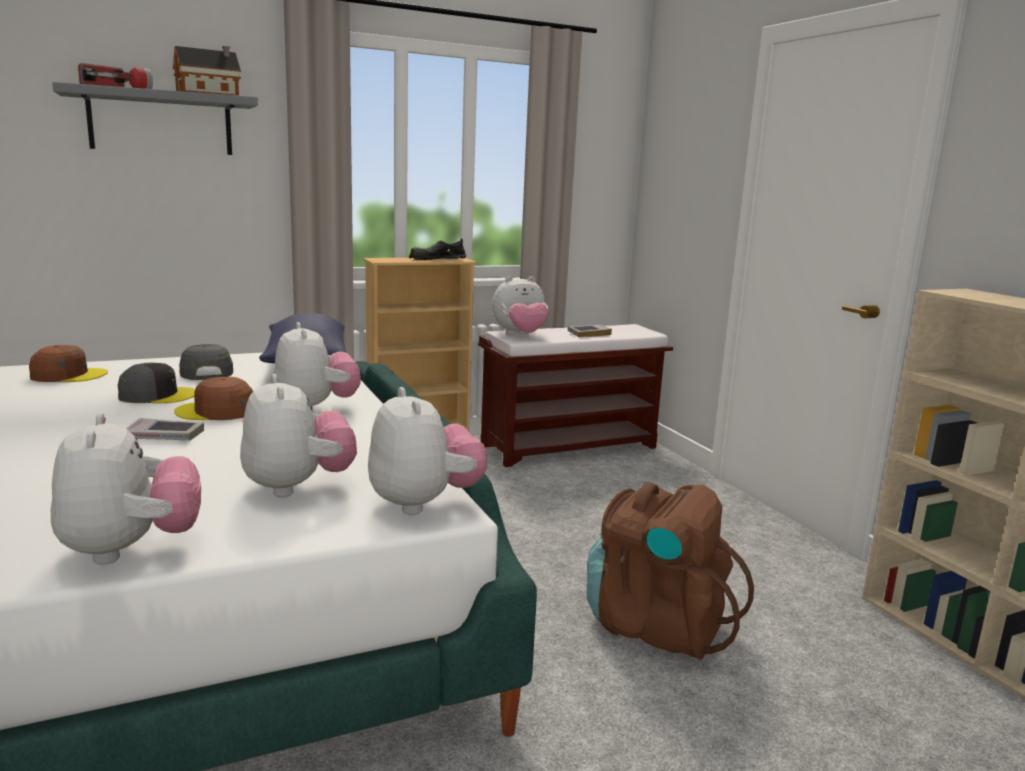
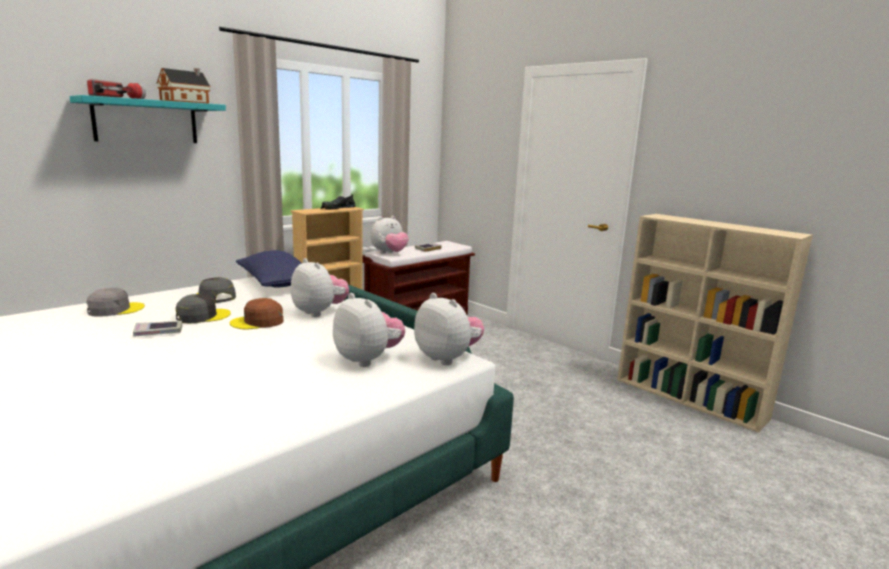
camera: 20 degrees left, 0 degrees up
(68, 375) = (115, 309): brown cap -> grey cap
(130, 550) = (317, 408): plush toy -> none
(161, 123) = (146, 121): grey shelf -> turquoise shelf
(164, 436) = (245, 341): book -> book (158, 332)
(656, 626) = (531, 412): brown backpack -> none

